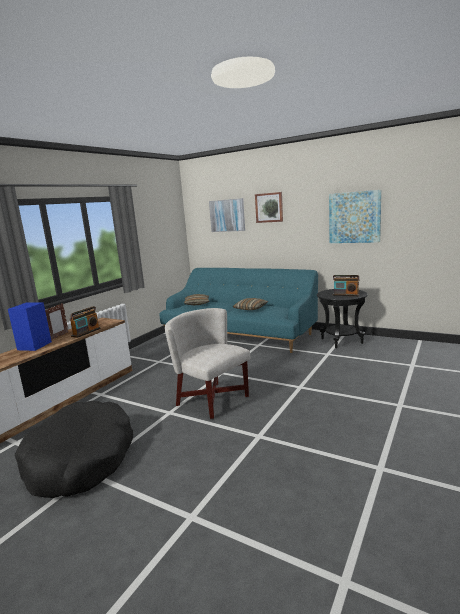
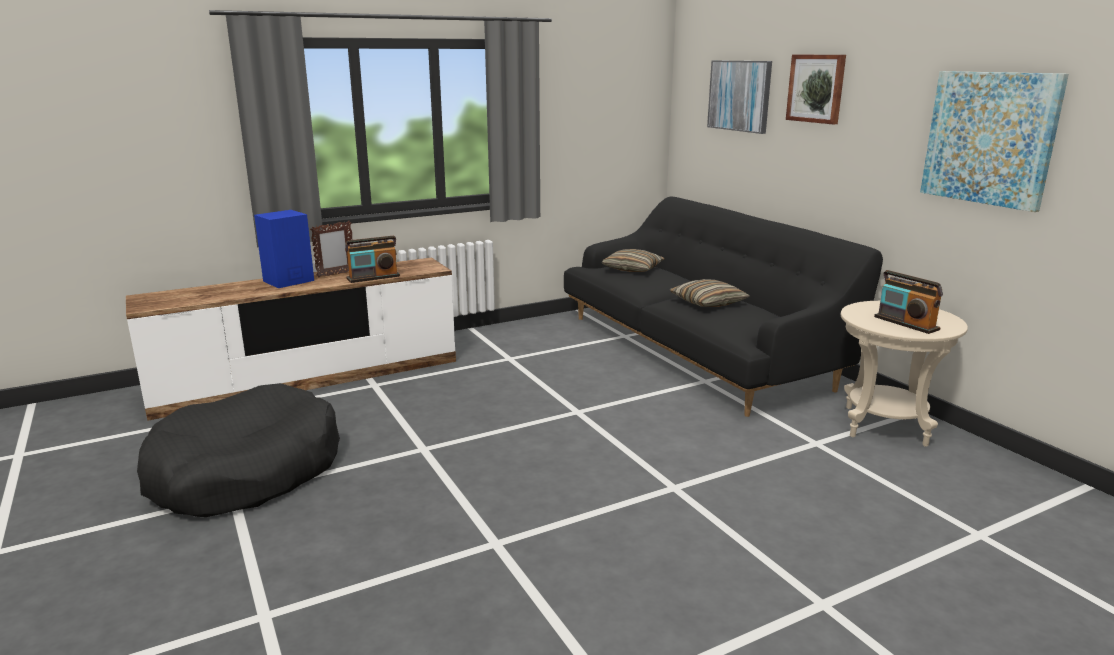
camera: 30 degrees right, 5 degrees up
(212, 399) = (506, 453): white armchair -> none
(239, 334) = (696, 350): turquoise sofa -> black sofa
(341, 341) = (885, 426): black side table -> beige side table

